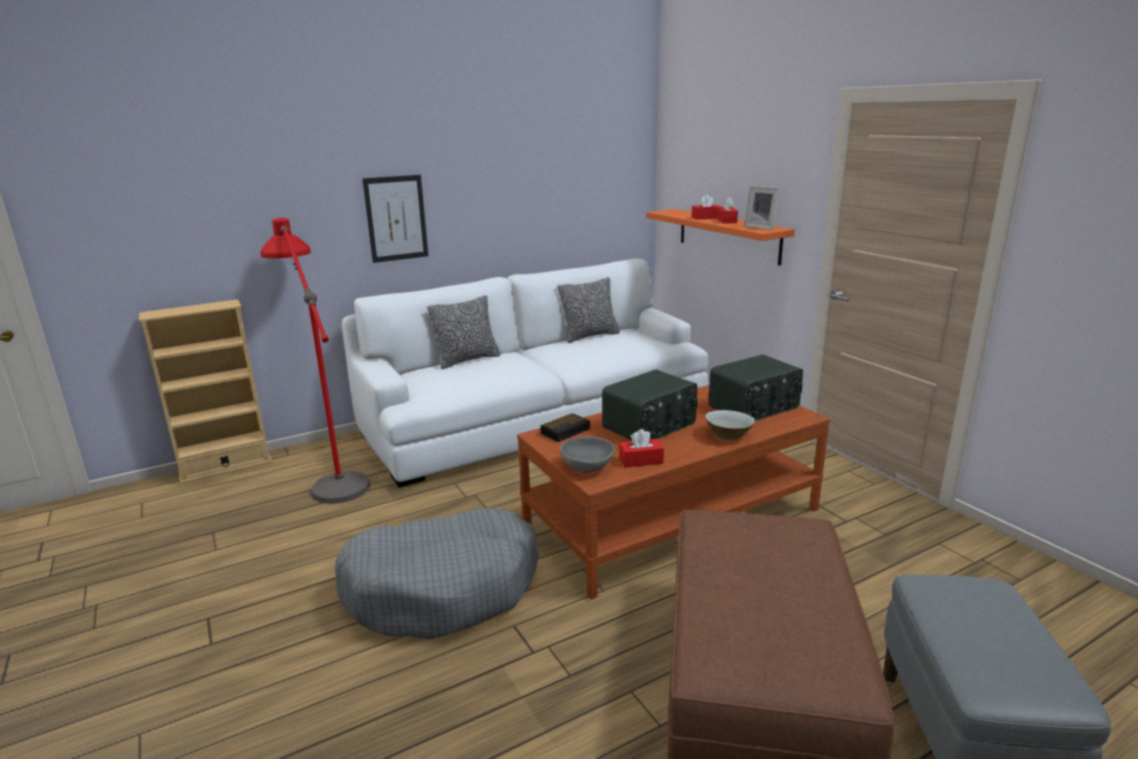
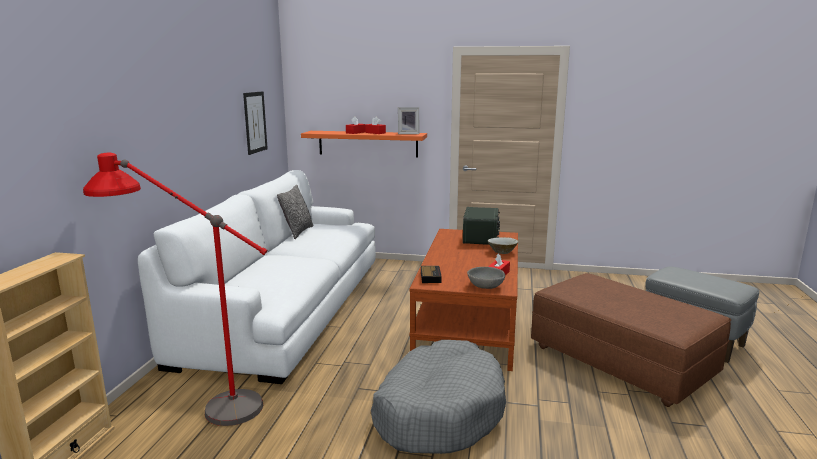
camera: 50 degrees left, 5 degrees down
(396, 218) = (163, 149): picture -> picture (255, 122)
(467, 360) = (249, 267): pillow -> none
(650, 426) = (462, 260): radio -> none

